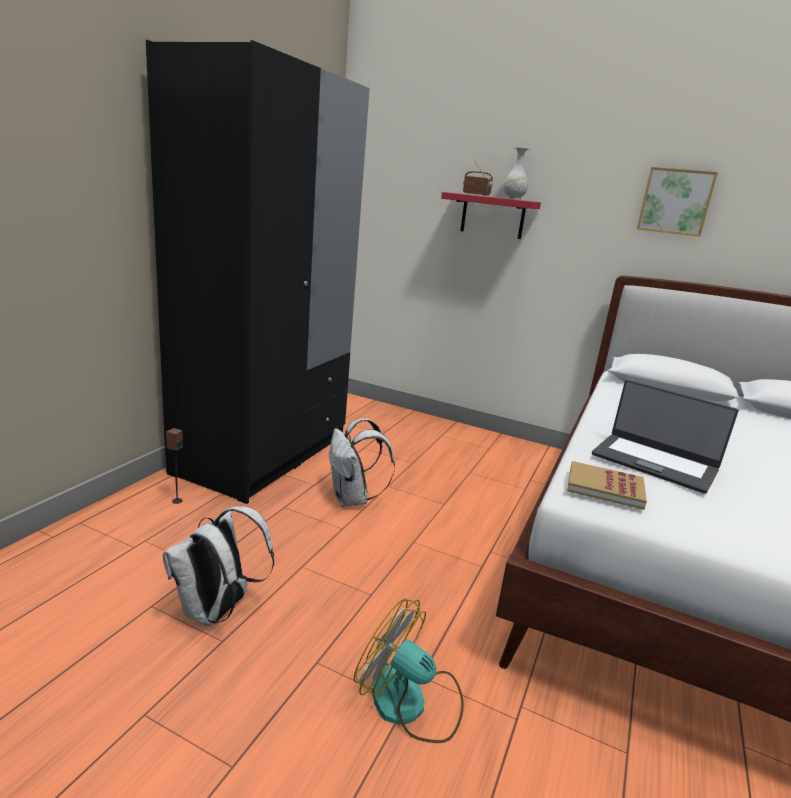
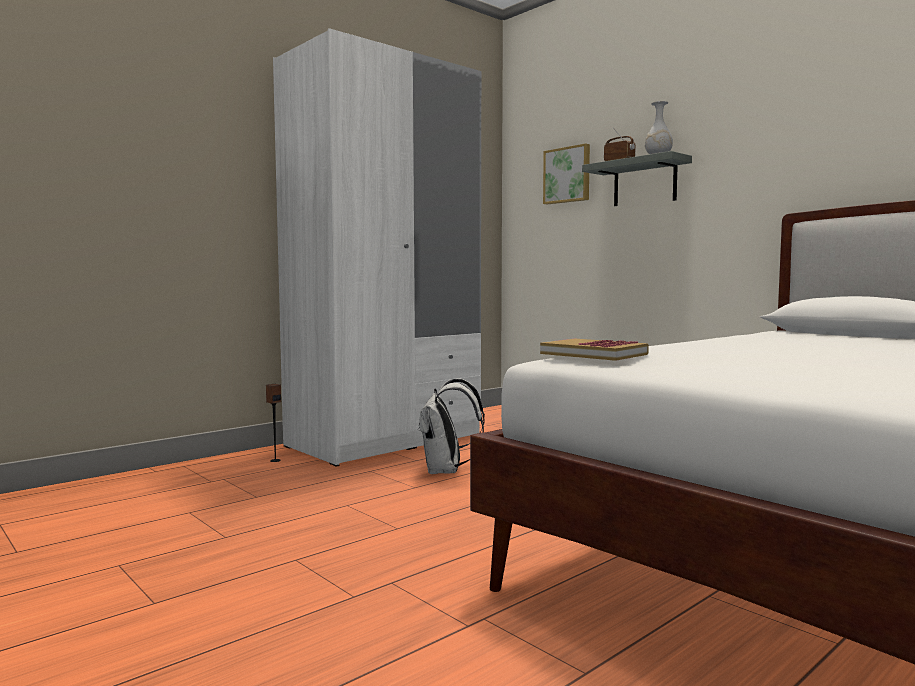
camera: 25 degrees right, 15 degrees down
(217, 611) = (239, 521): white backpack -> none
(263, 455) = (385, 440): black wardrobe -> white wardrobe
(410, 703) = (359, 596): fan -> none
(492, 216) = (644, 183): red shelf -> grey shelf
(654, 462) = (701, 349): laptop -> none
(675, 201) = (844, 115): picture -> picture (567, 175)

